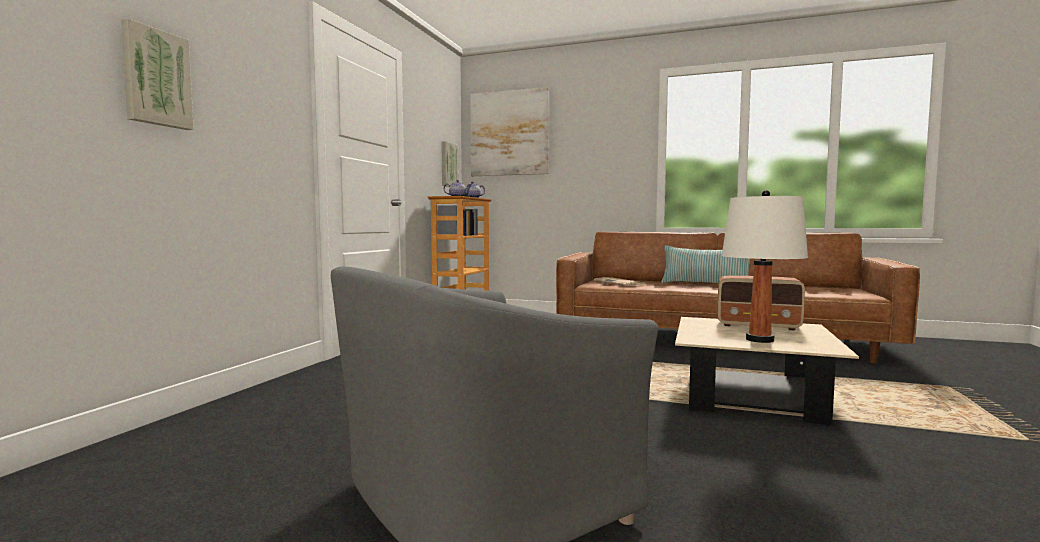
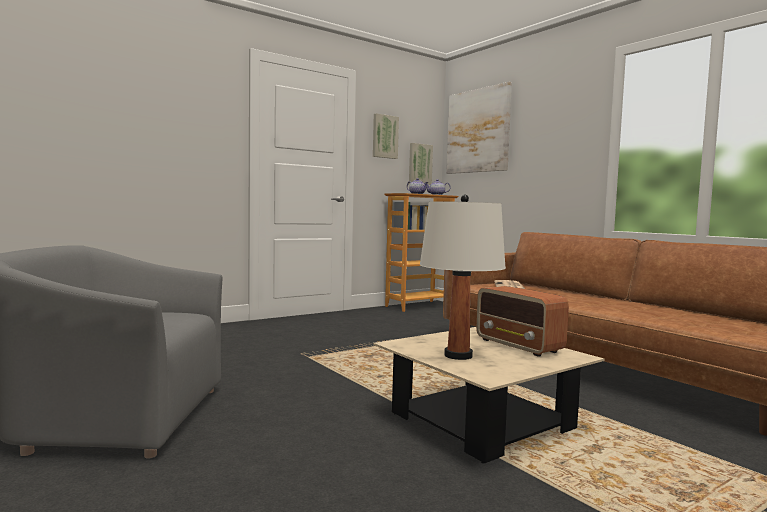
camera: 35 degrees right, 0 degrees up
(156, 78) = (113, 123): picture -> picture (384, 136)
(705, 284) = (606, 299): pillow -> none

